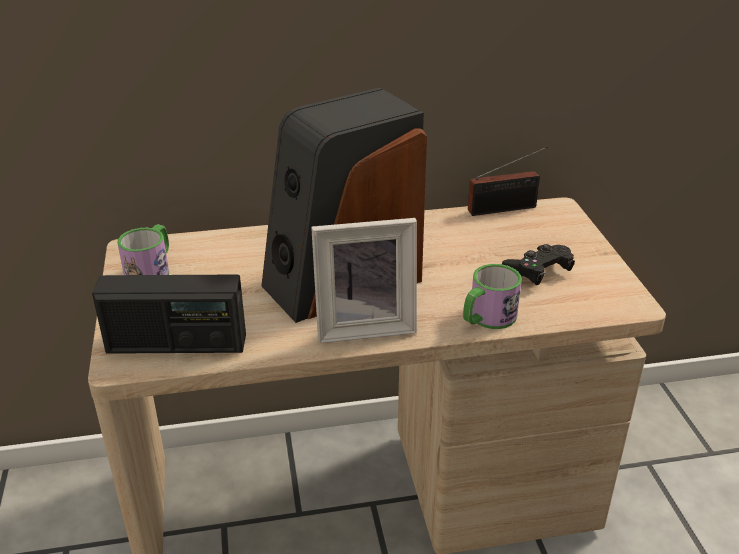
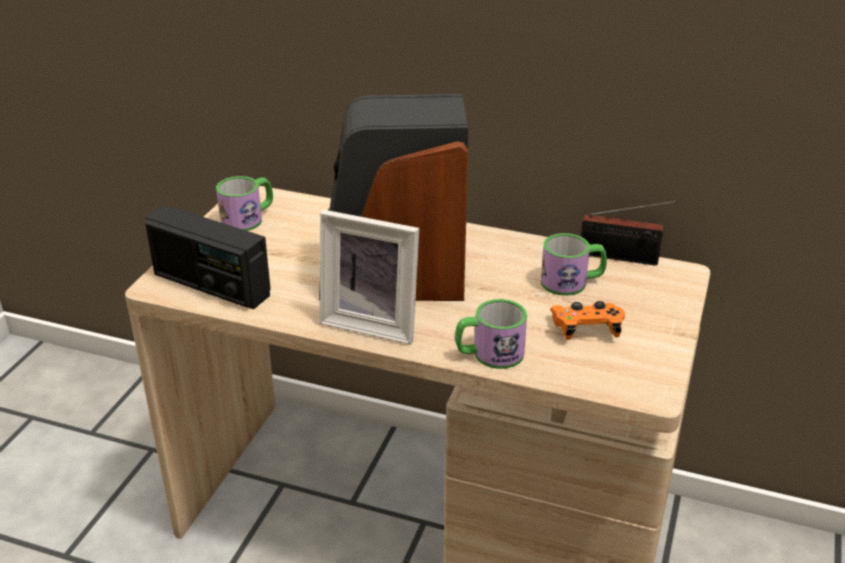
camera: 30 degrees right, 0 degrees up
(489, 239) = (572, 282): none -> mug
(537, 273) = (586, 329): black game controller -> orange game controller

